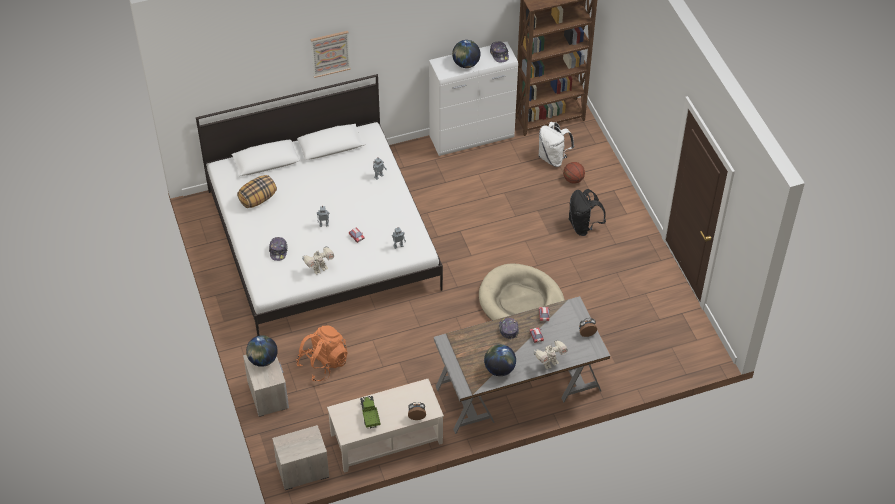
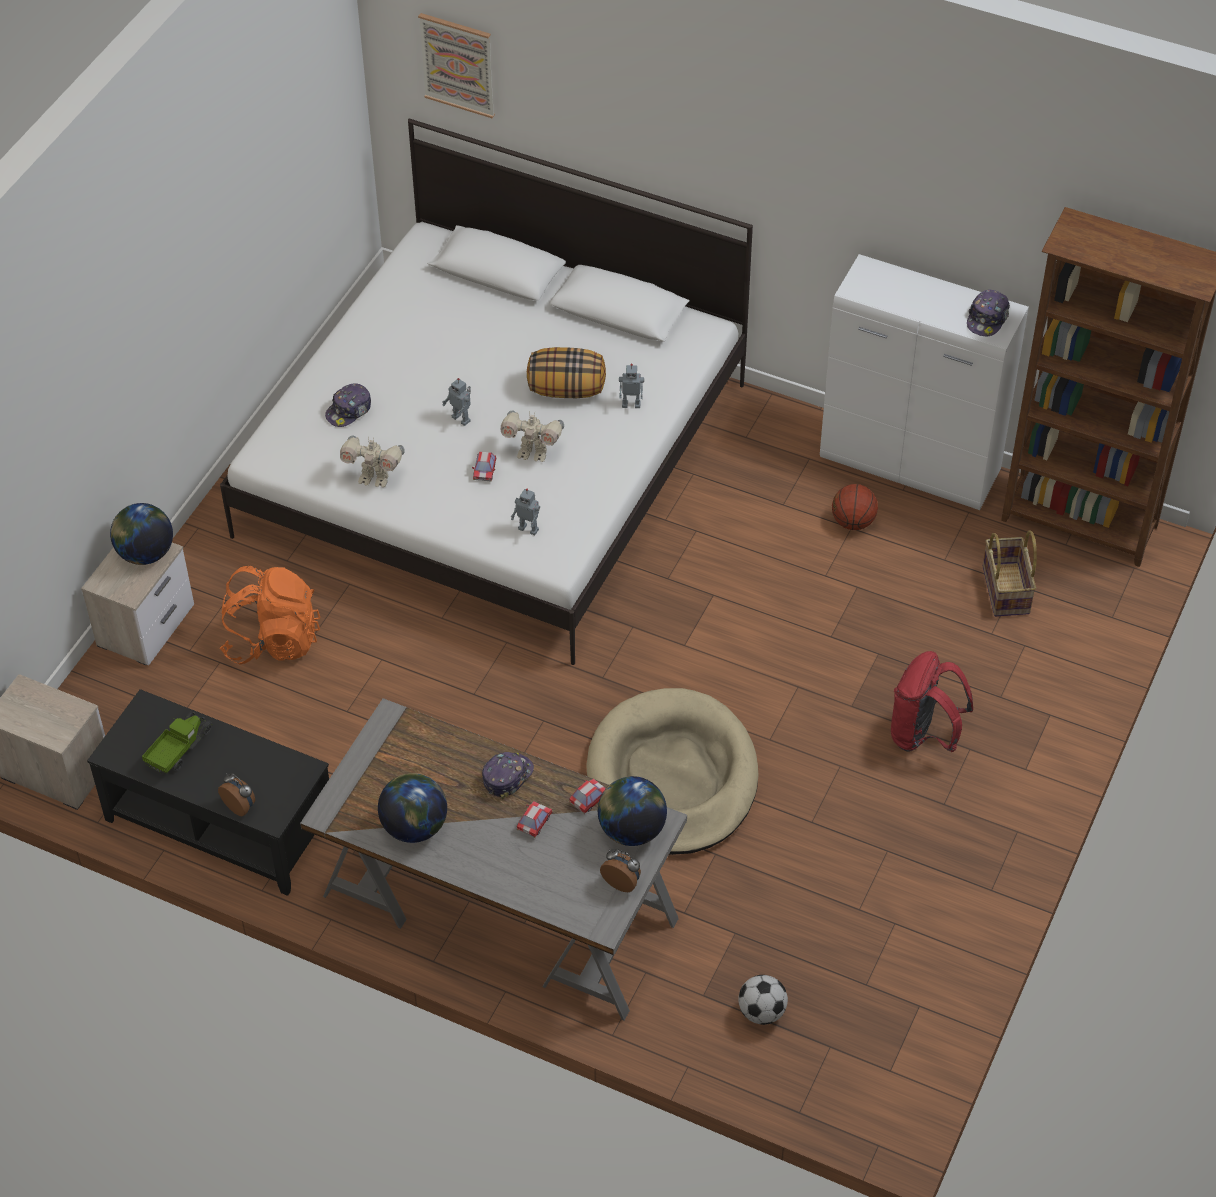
camera: 45 degrees right, 0 degrees up
(258, 199) = (417, 317): pillow -> pillow (567, 389)
(330, 53) = (668, 130): picture -> picture (458, 64)
(386, 439) = (220, 821): beige coffee table -> black coffee table
(465, 64) = (910, 298): globe -> globe (631, 830)
(549, 363) = (502, 881): toy robot -> toy robot (532, 453)
(553, 158) = (1007, 590): white backpack -> basket
(573, 179) = (999, 648): basketball -> basketball (853, 522)
(583, 226) = (923, 735): black backpack -> red backpack
(639, 353) = (761, 1012): none -> football

